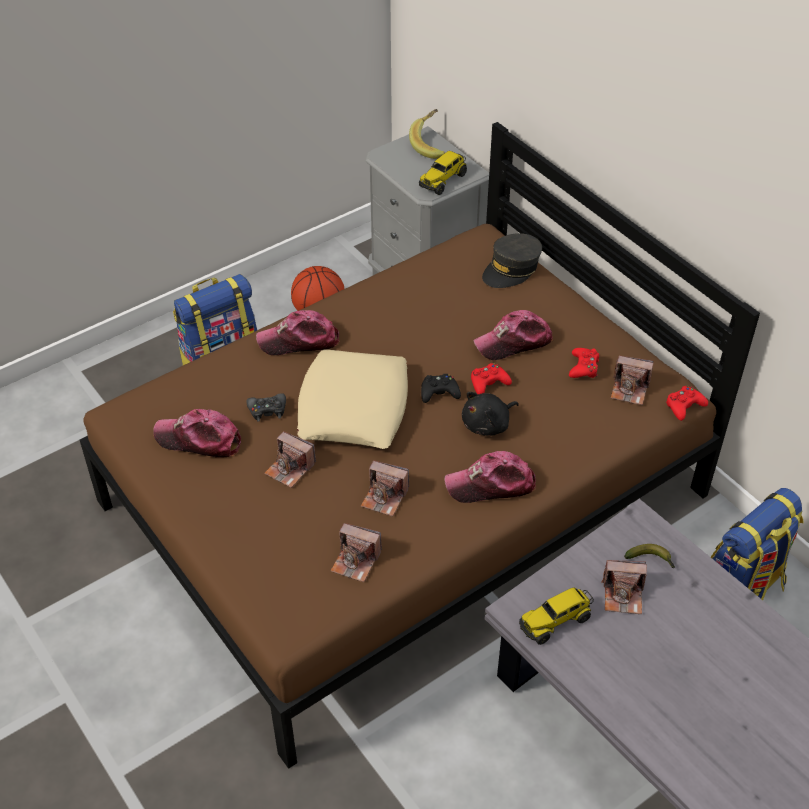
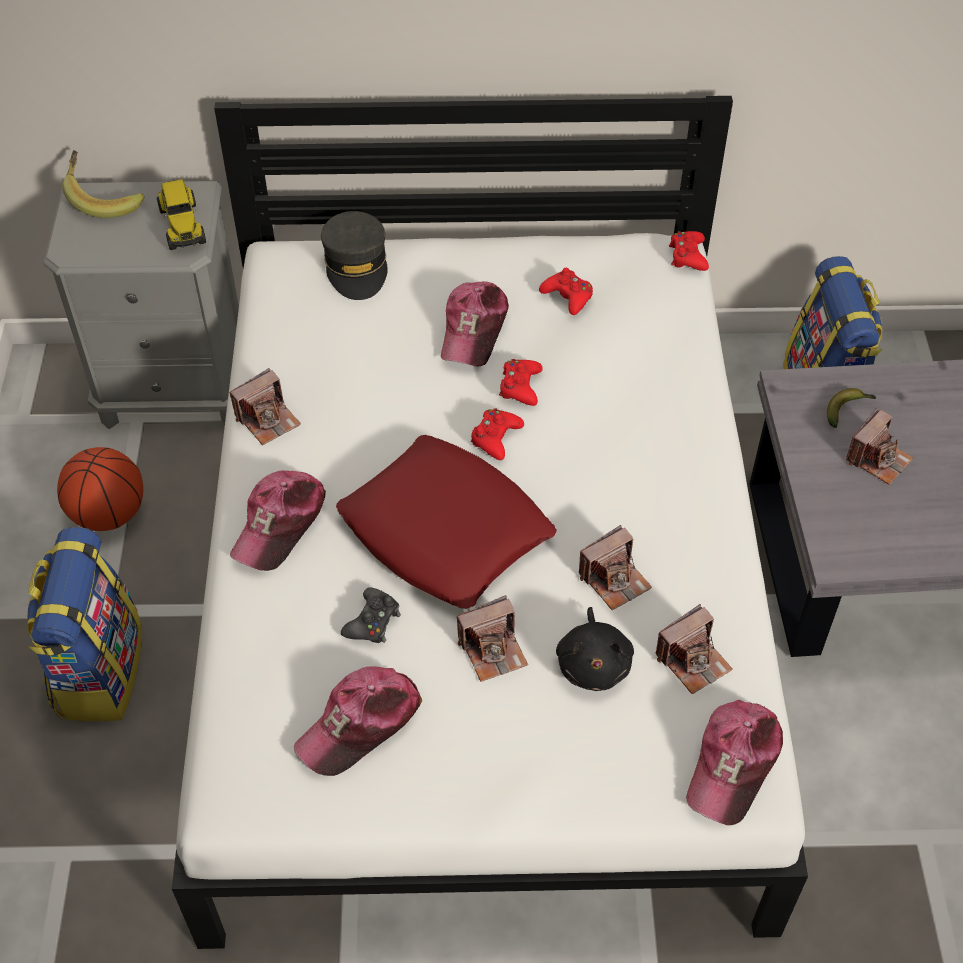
camera: 55 degrees left, 5 degrees up
(354, 407) = (446, 531): beige pillow -> red pillow
(404, 498) = (483, 600): brown bed -> white bed
(439, 392) = (495, 438): black game controller -> red game controller
(488, 424) = (581, 424): black plush toy -> black plush toy (594, 664)
(491, 485) = (672, 472): cap -> cap (733, 765)
(555, 621) = (874, 533): toy truck -> none
(629, 389) = (631, 281): camera -> camera (268, 420)

